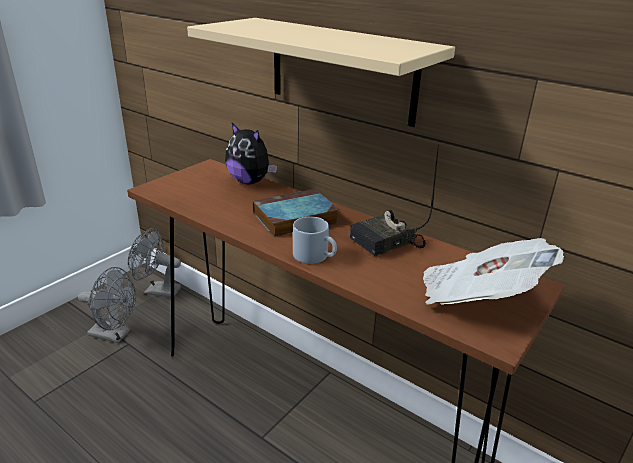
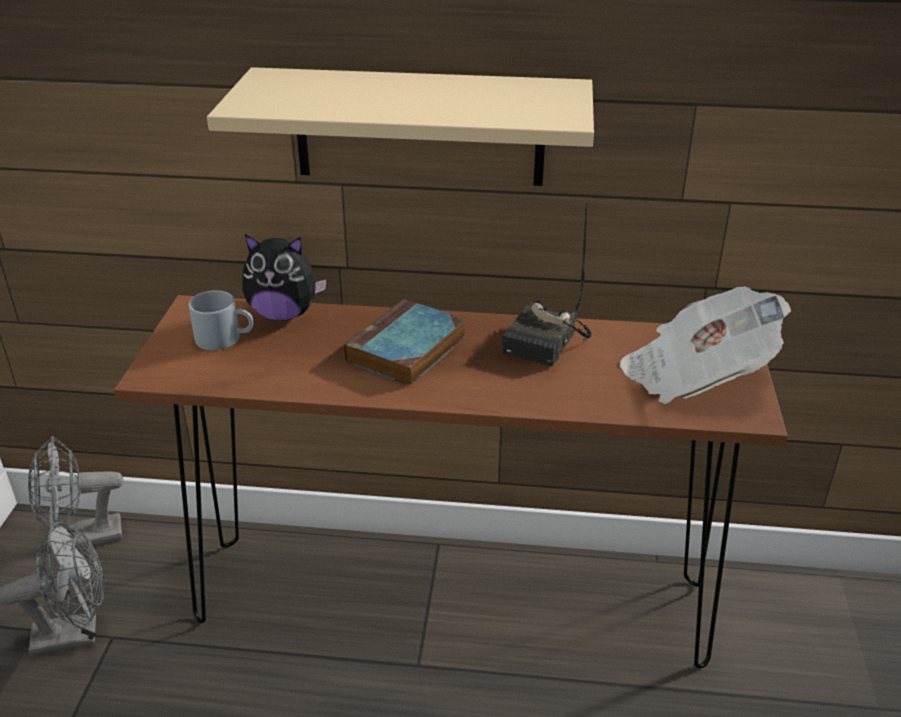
camera: 30 degrees left, 5 degrees up
(315, 256) = (487, 392): grey mug -> grey mug (225, 338)

